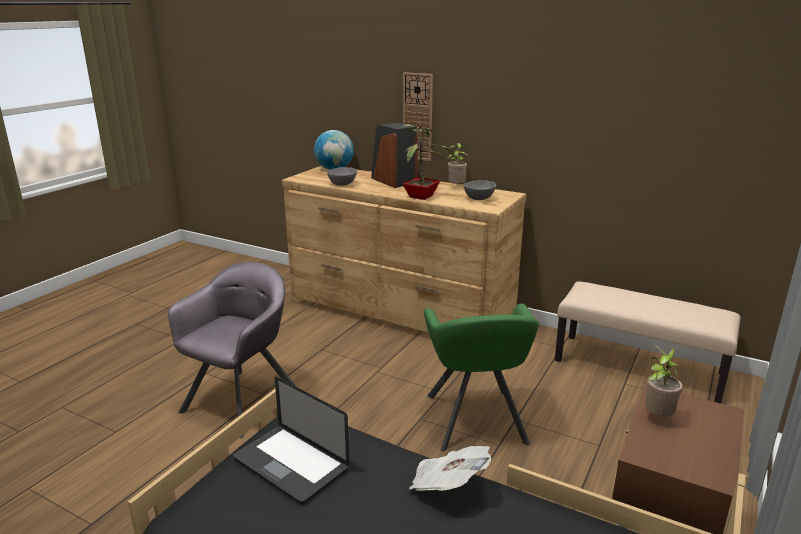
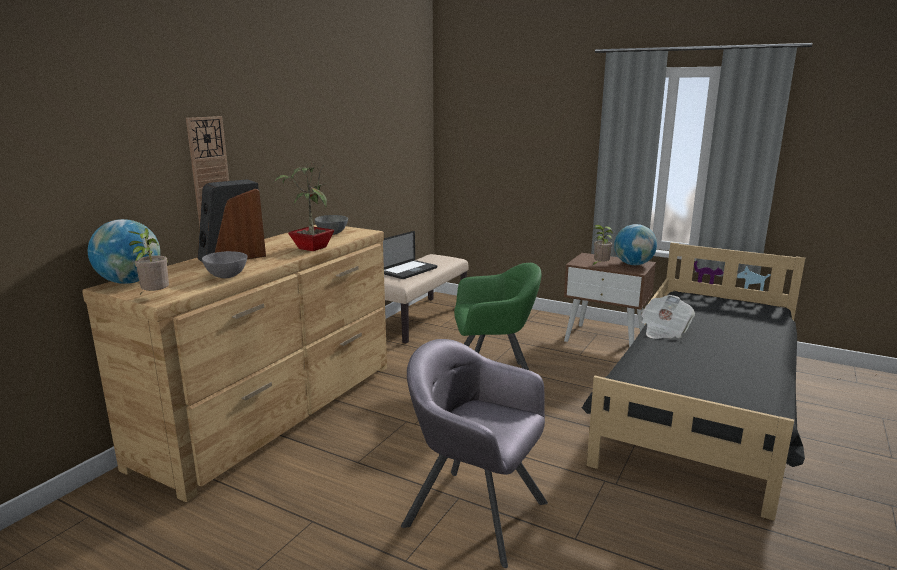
camera: 90 degrees left, 5 degrees down
(290, 465) = (682, 377): laptop -> laptop (409, 270)
(456, 187) = (284, 238): potted plant -> potted plant (155, 296)
(690, 459) = (633, 264): none -> globe

